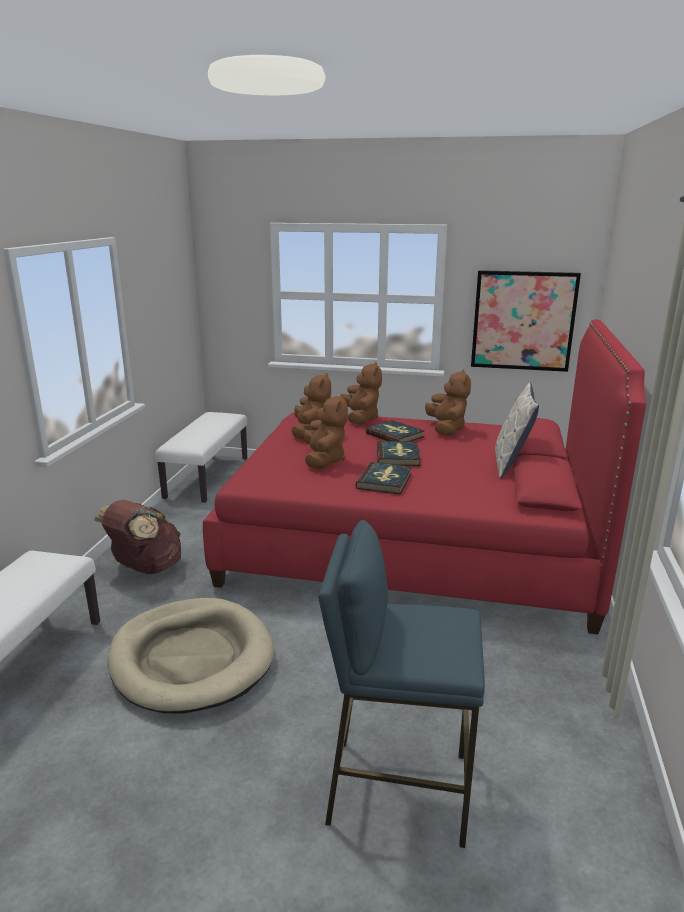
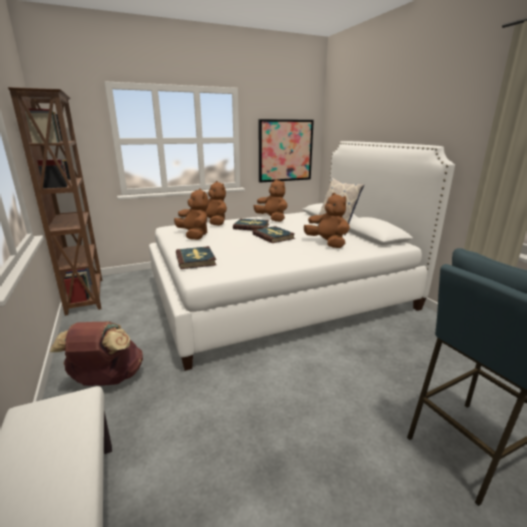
camera: 35 degrees left, 0 degrees up
(191, 659) = (234, 435): beige dog bed -> none
(207, 477) = (86, 295): white bench -> brown bookcase
(324, 460) = (232, 248): brown plush toy -> brown plush toy (327, 243)
(385, 481) = (290, 250): book -> book (196, 259)
(412, 543) = (279, 295): red bed -> white bed

